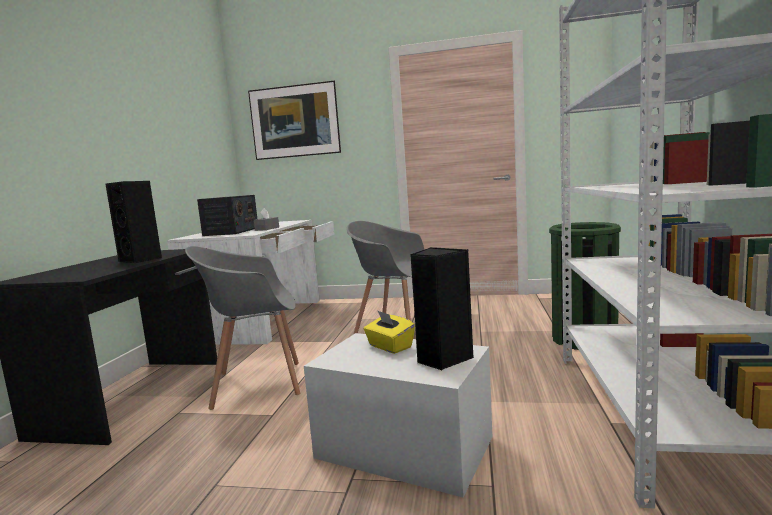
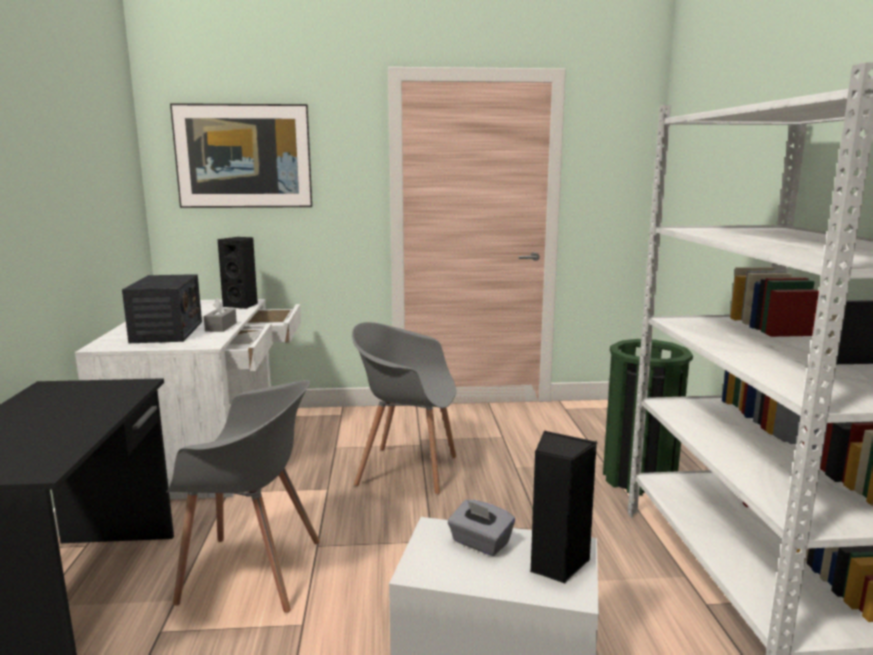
camera: 15 degrees left, 5 degrees up
(141, 260) = (88, 414): black speaker -> black speaker (242, 305)
(256, 384) = (253, 573): grey chair -> grey chair turned 150 degrees counterclockwise
(389, 347) = (480, 543): yellow tissue box -> grey tissue box

